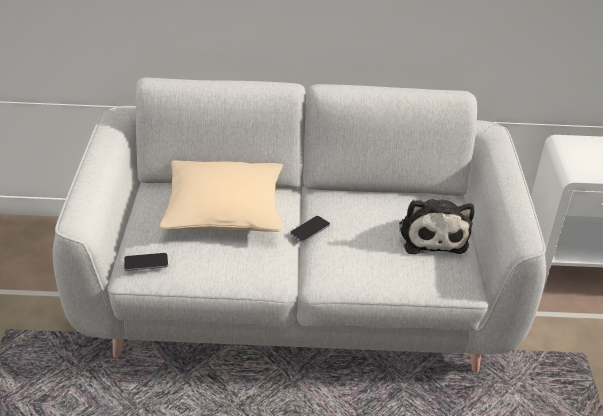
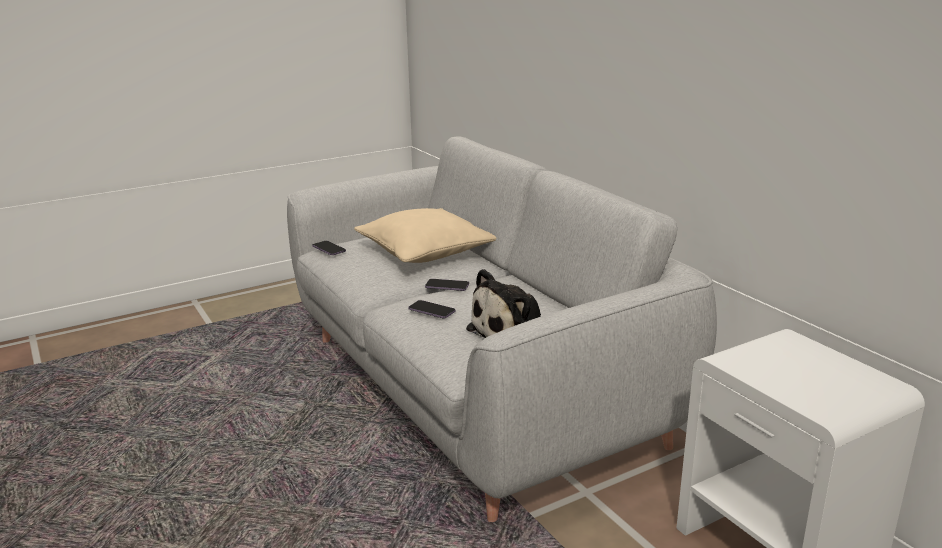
camera: 60 degrees right, 15 degrees down
(359, 257) = (431, 311): none -> phone

